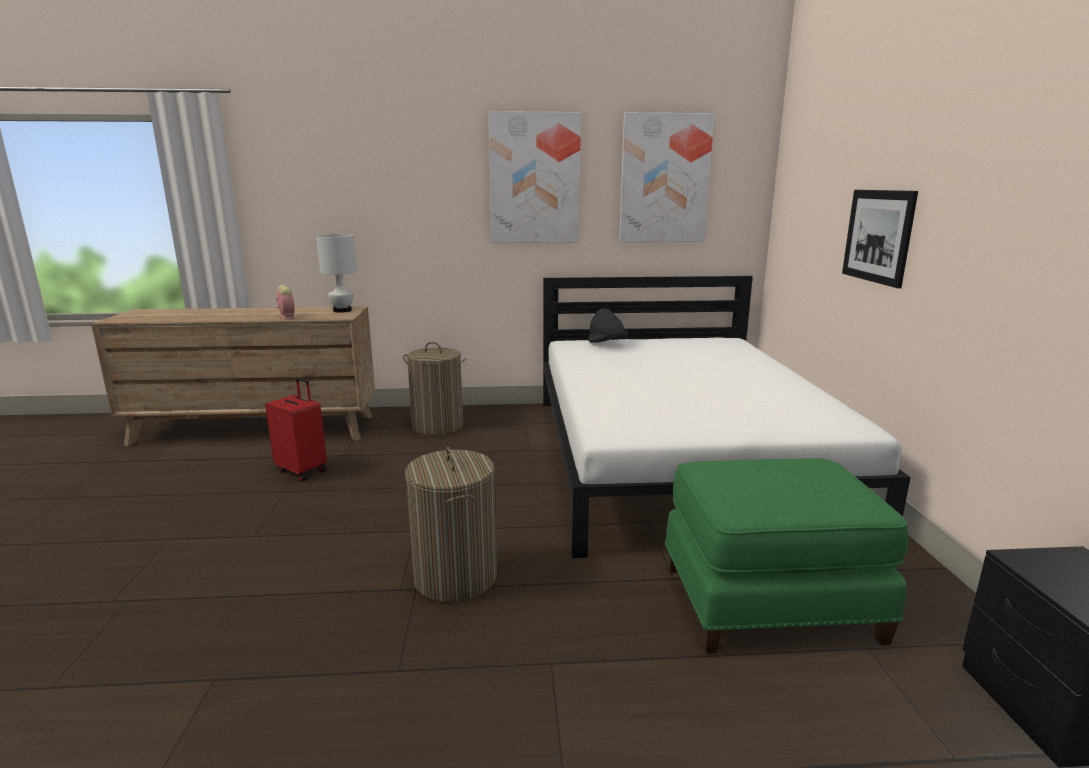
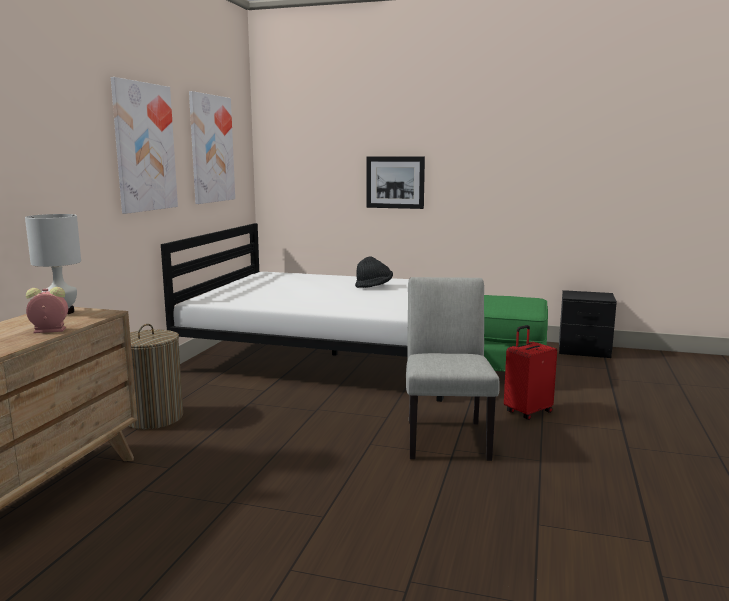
camera: 70 degrees left, 5 degrees down
(303, 470) = (185, 491): red suitcase -> red suitcase (527, 412)
(455, 577) = (446, 436): laundry basket -> grey chair
(606, 344) = (226, 293): black hat -> black hat (374, 286)

